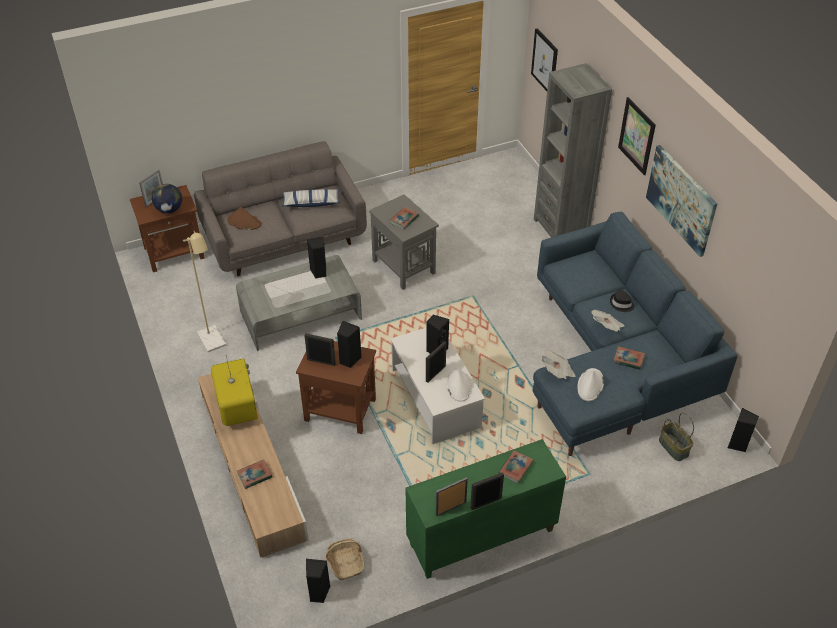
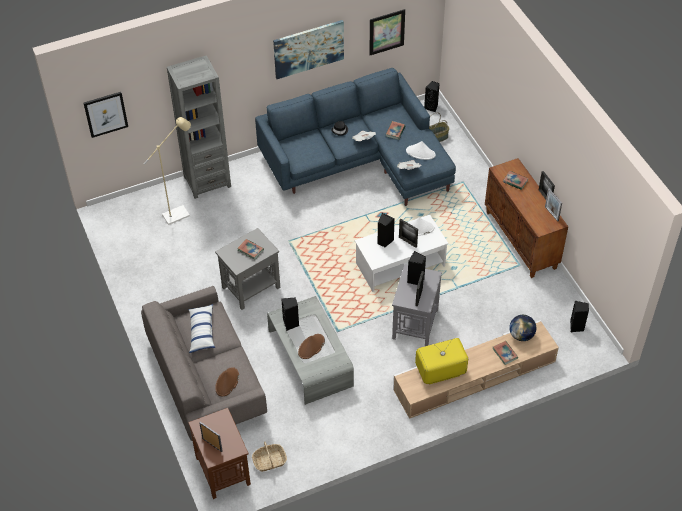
camera: 90 degrees left, 5 degrees up
(169, 210) = (227, 430): globe -> globe (521, 335)
(214, 343) = (345, 419): beige floor lamp -> beige floor lamp (180, 213)
(285, 288) = (311, 347): none -> brown hat
(340, 409) = (414, 323): brown side table -> grey side table
(345, 563) = (551, 313): basket -> basket (269, 461)
(481, 538) = (521, 240): green cabinet -> brown cabinet
(637, 136) = (246, 57): picture -> picture (386, 32)

